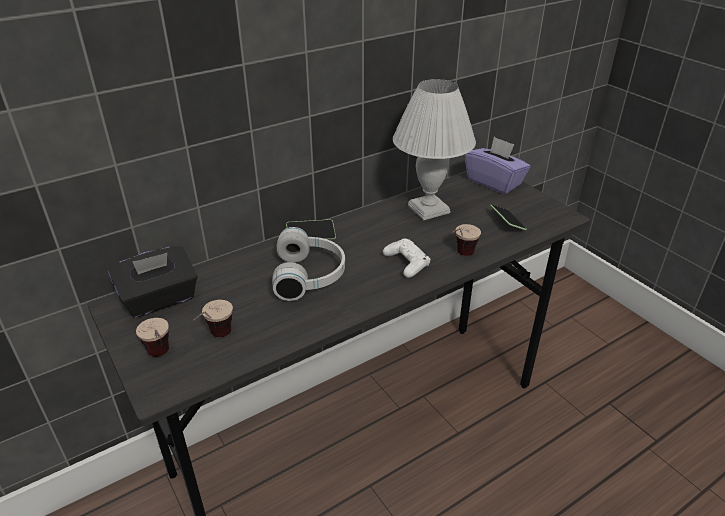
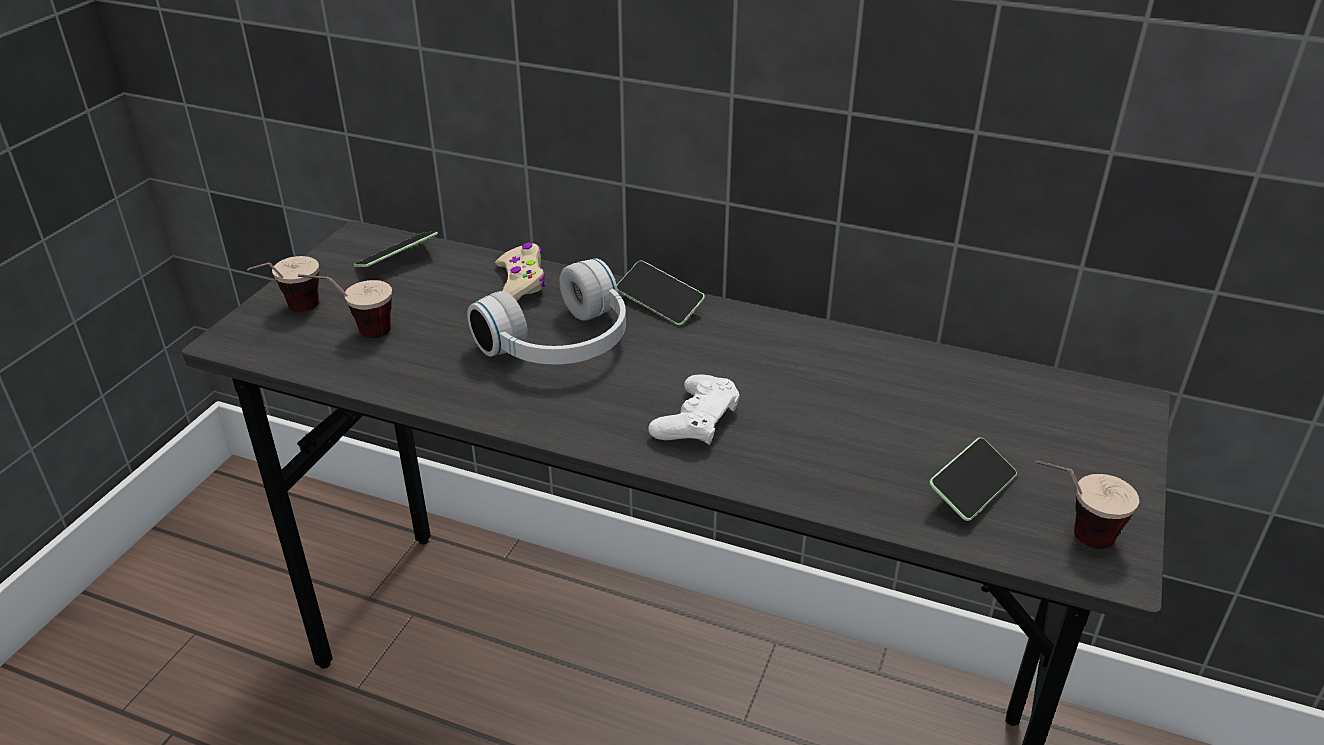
camera: 55 degrees right, 0 degrees up
(160, 299) = (397, 260): black tissue box -> phone
(241, 267) = (521, 282): none -> beige game controller
(428, 209) = (885, 380): white table lamp -> none
(460, 256) = (784, 472): cup -> cup (1069, 535)
(494, 182) = (1100, 422): purple tissue box -> none

